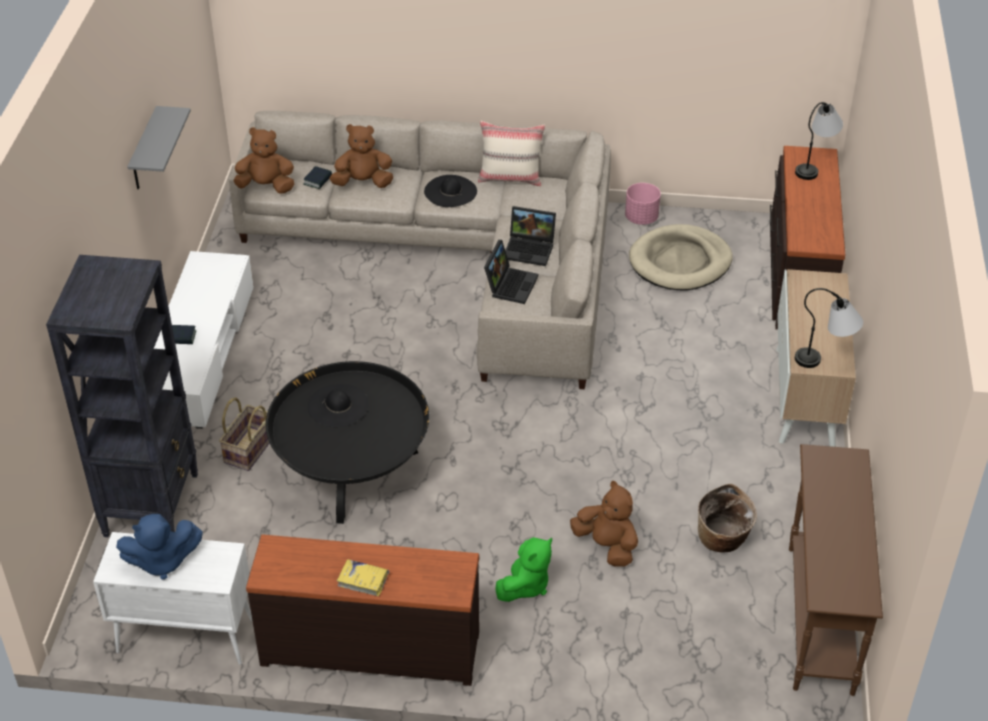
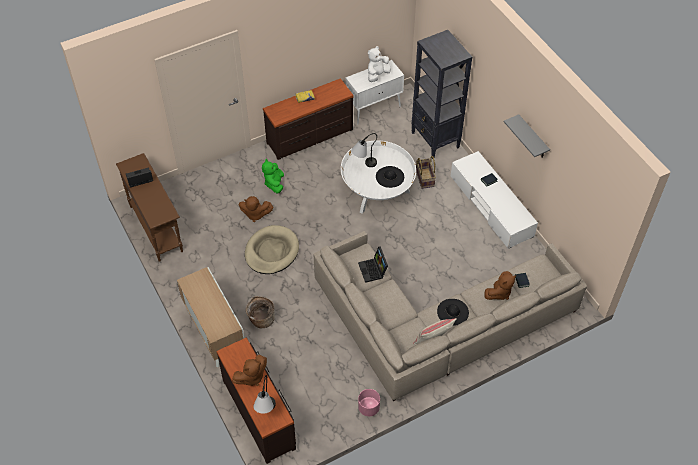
camera: 145 degrees right, 10 degrees up
(161, 561) = (377, 75): blue plush toy -> white plush toy
(265, 186) = (540, 263): brown plush toy -> brown plush toy (251, 377)
(352, 471) = (377, 191): black coffee table -> white coffee table
(530, 249) = (382, 297): laptop -> laptop (139, 180)
(680, 262) = (326, 386): beige dog bed -> beige dog bed (271, 251)
(722, 540) = (211, 241): basket -> basket (261, 319)
(825, 361) = (194, 281): table lamp -> table lamp (363, 165)

